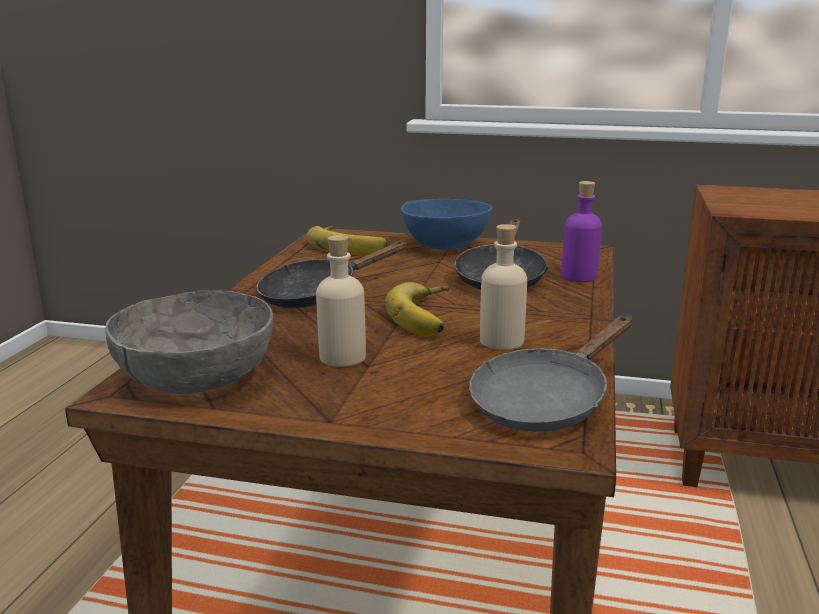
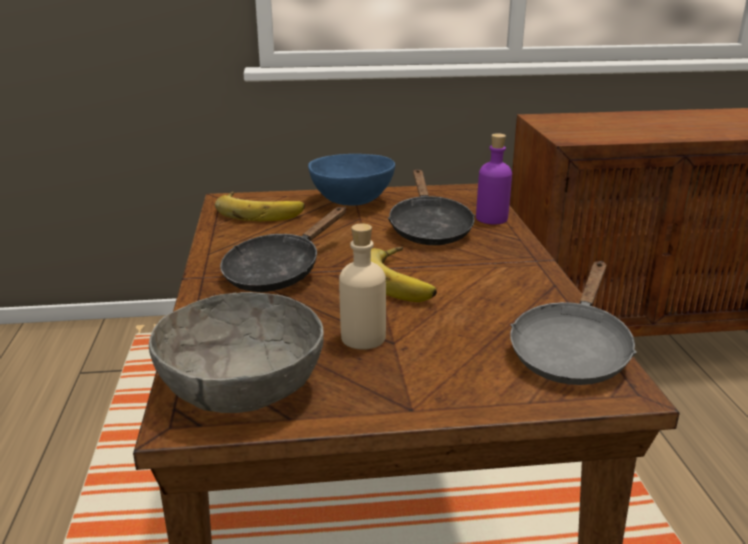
camera: 20 degrees left, 5 degrees up
(501, 341) = (485, 296): beige bottle -> none

